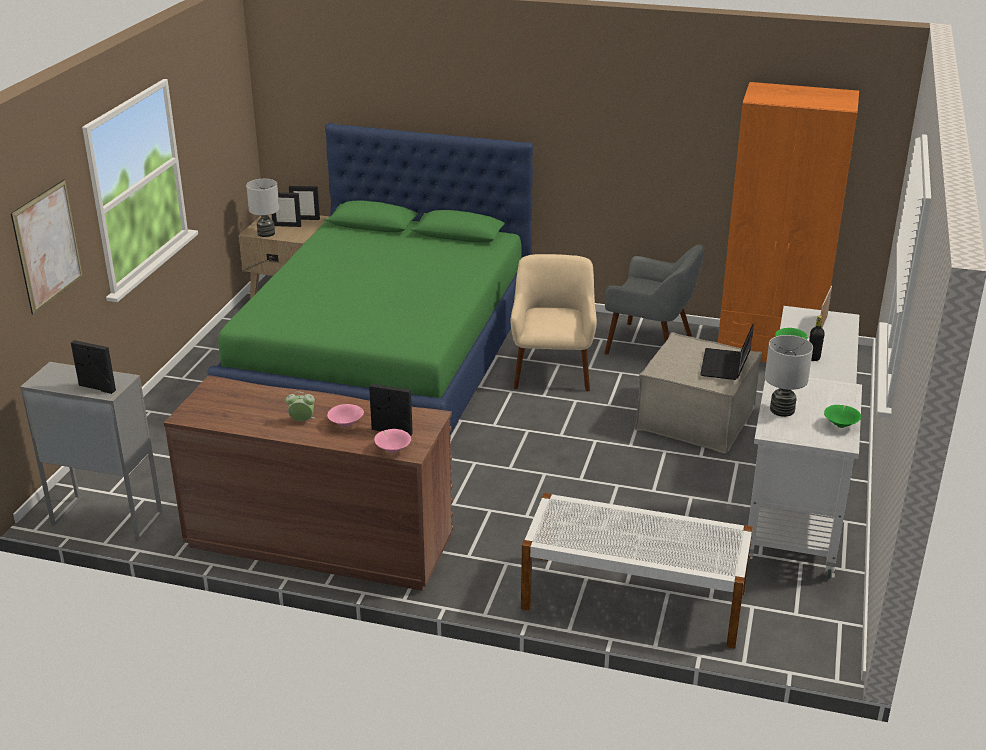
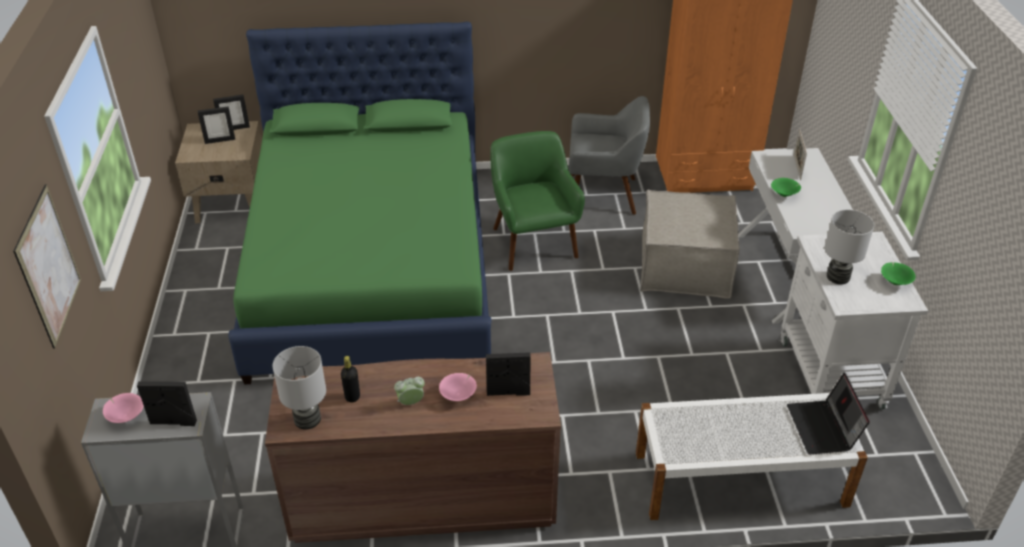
camera: 20 degrees left, 10 degrees up
(266, 233) = (203, 154): grey table lamp -> grey table lamp (307, 419)
(392, 450) = (523, 416): pink bowl -> pink bowl (126, 417)
(552, 371) = (533, 242): beige armchair -> green armchair
(726, 366) = (716, 218): laptop -> laptop (823, 428)
(813, 358) = (811, 205): black bottle -> black bottle (352, 397)

